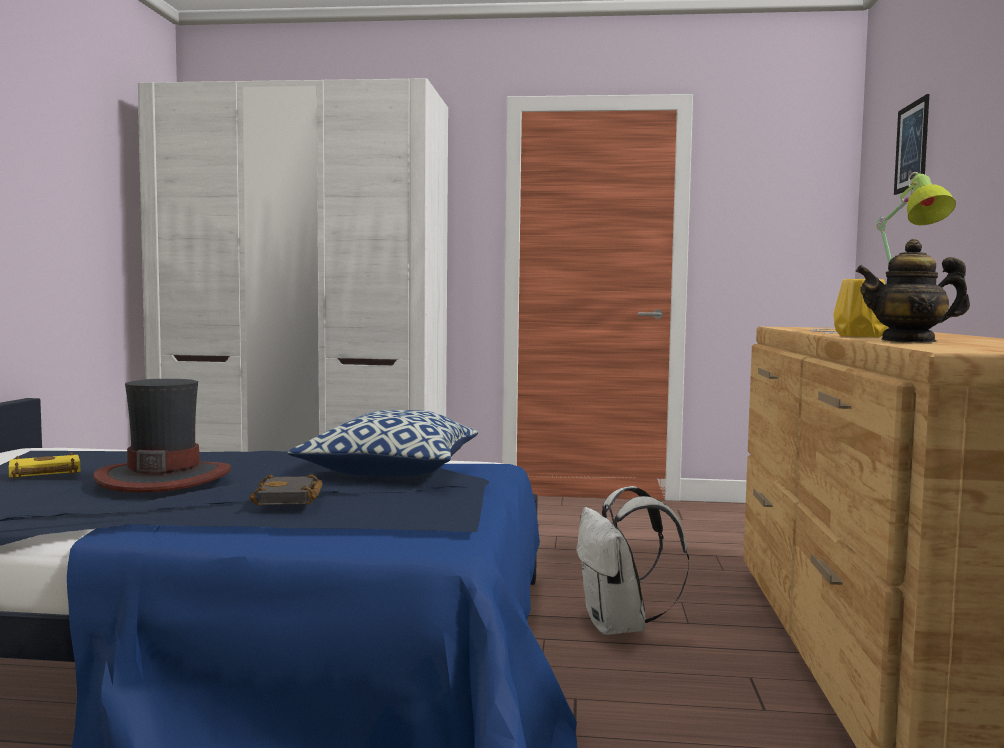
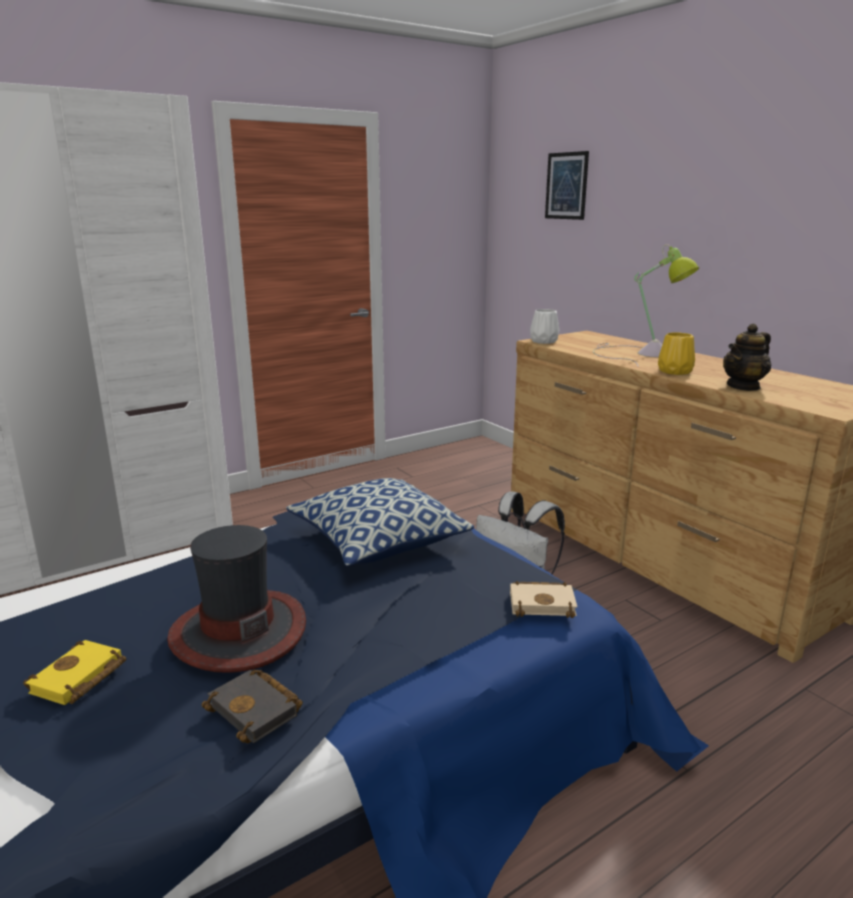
camera: 40 degrees left, 15 degrees up
(290, 498) = (410, 611): black book -> black book (257, 710)
(415, 527) = (543, 603): none -> beige book
(787, 327) = (543, 341): none -> white vase

